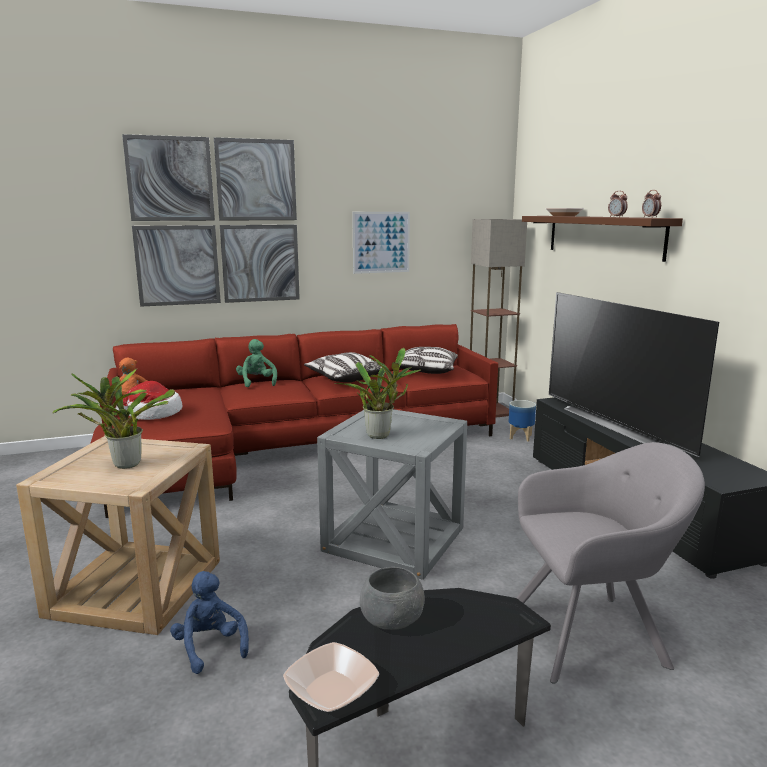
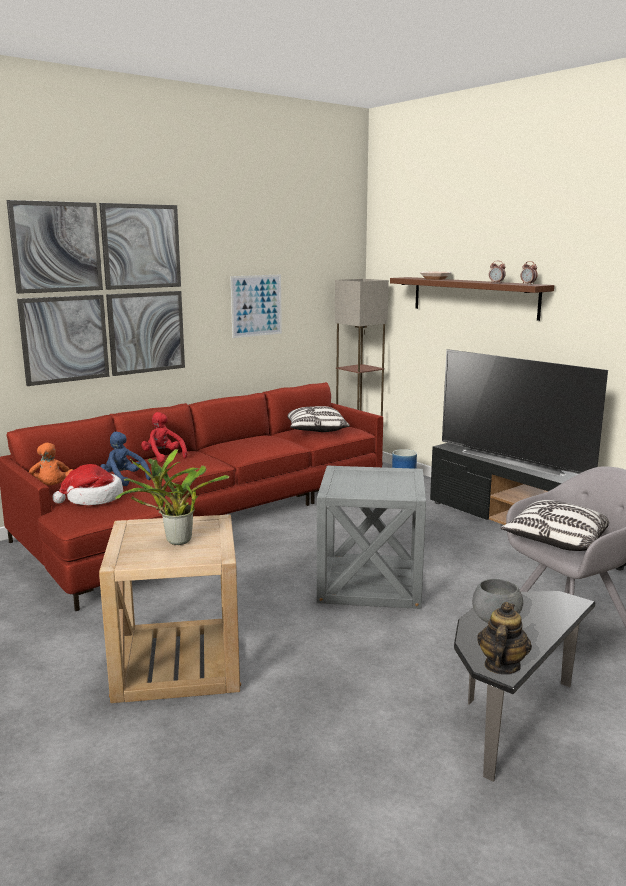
camera: 20 degrees left, 0 degrees up
(210, 647) = (295, 690): blue plush toy -> blue plush toy (124, 479)
(257, 382) = (163, 456): green plush toy -> red plush toy
(331, 690) = (501, 666): bowl -> teapot
(345, 378) = (248, 444): pillow -> pillow (556, 540)
(381, 435) = (368, 488): potted plant -> none

